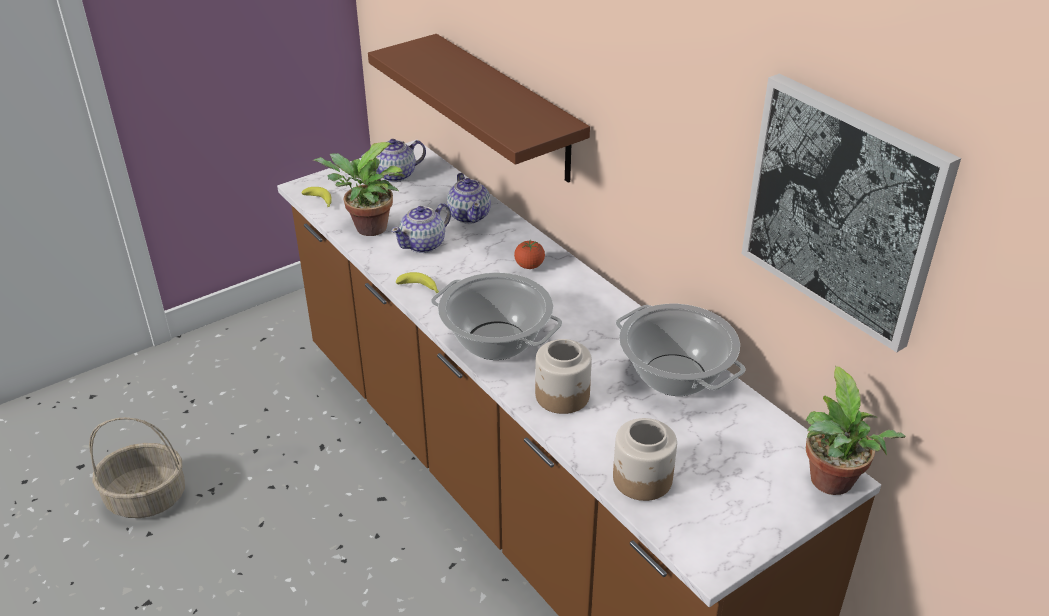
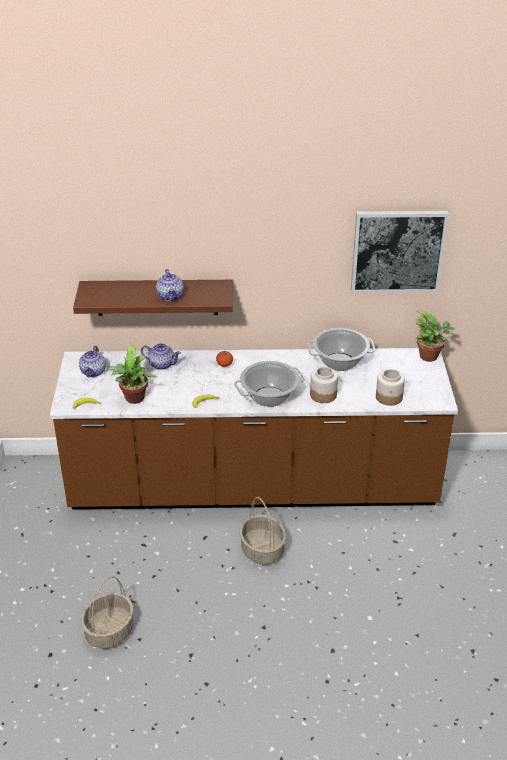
camera: 55 degrees left, 0 degrees up
(403, 575) = (262, 550): none -> basket
(424, 244) = (170, 387): teapot -> teapot (170, 296)

